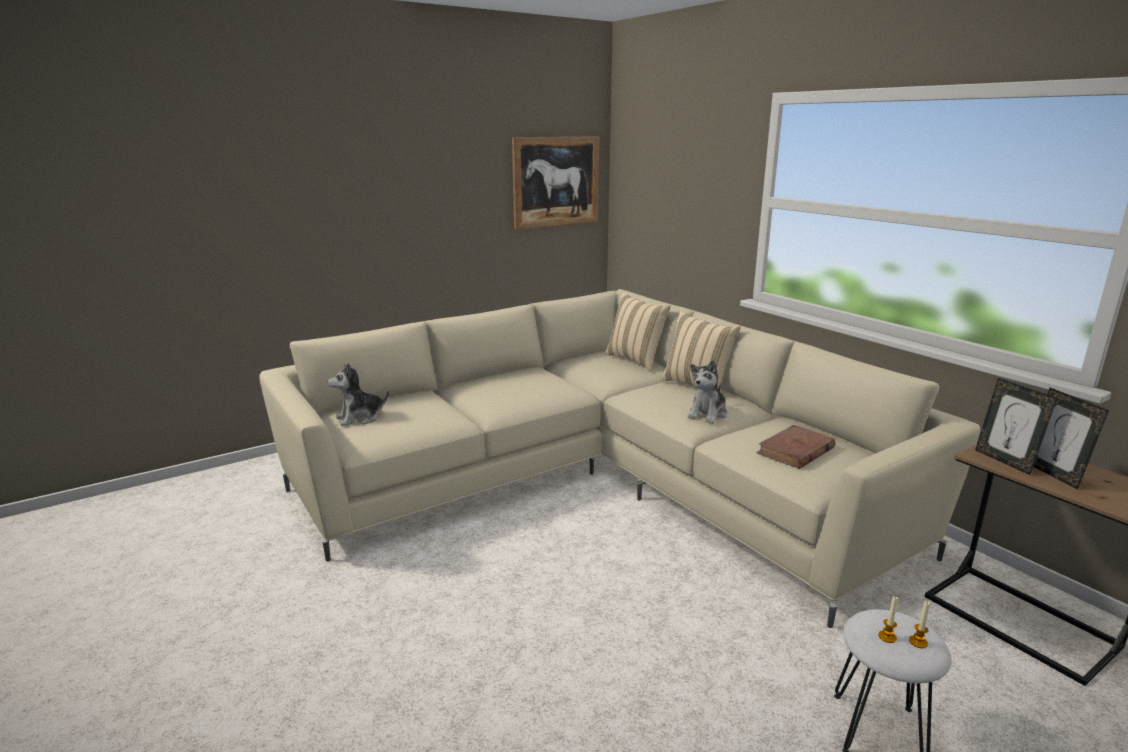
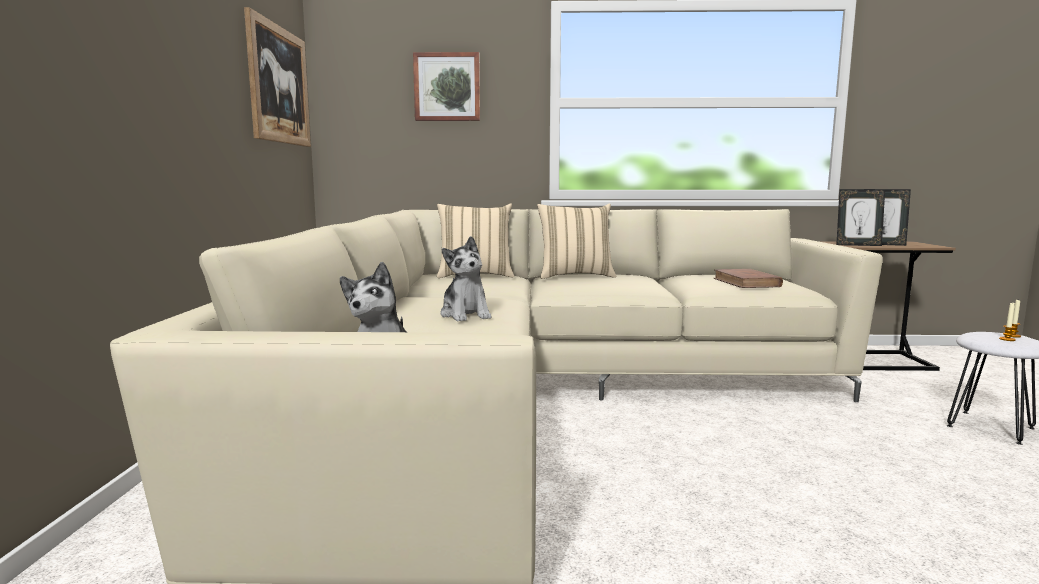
camera: 55 degrees left, 10 degrees down
(688, 178) = (447, 87): none -> picture
(707, 414) = (641, 283): plush toy -> plush toy (465, 315)

